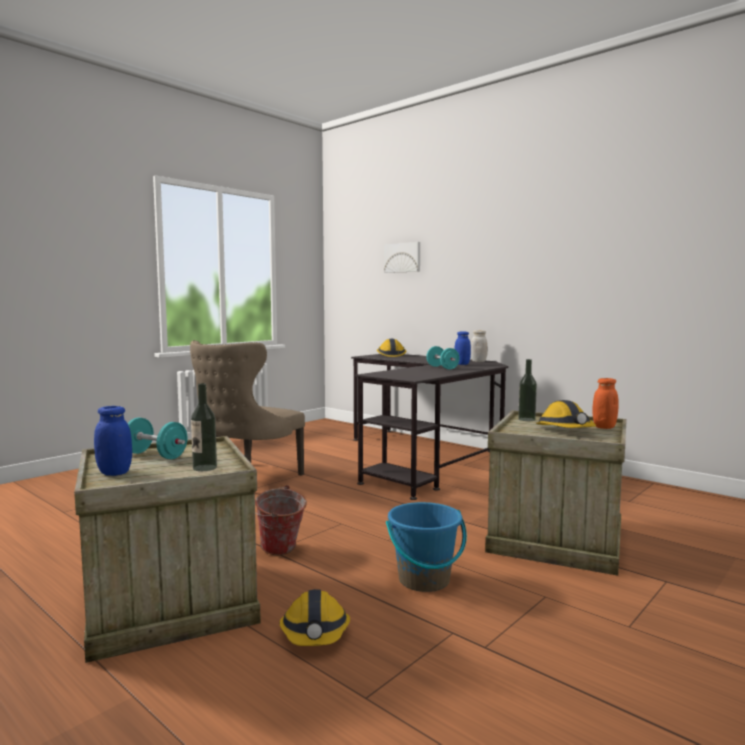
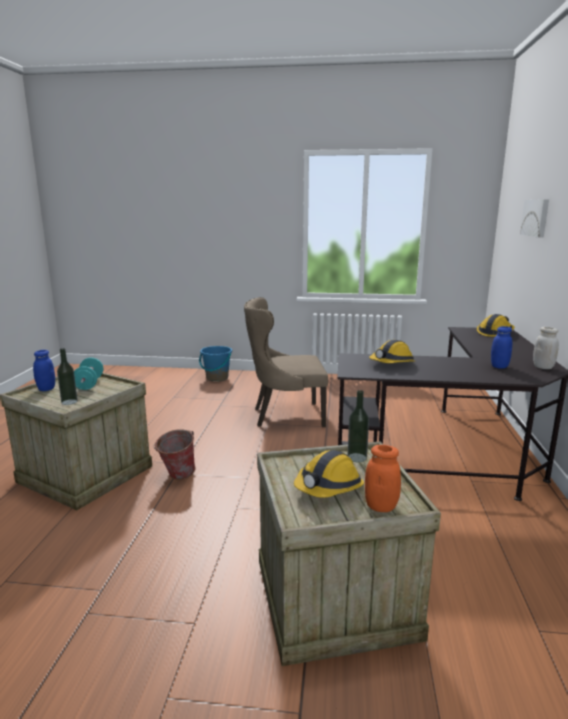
camera: 55 degrees right, 10 degrees up
(315, 633) = (73, 533): hard hat -> hard hat (392, 363)
(424, 580) = (177, 548): blue bucket -> blue bucket (217, 378)
(442, 367) = (451, 366): turquoise dumbbell -> none

